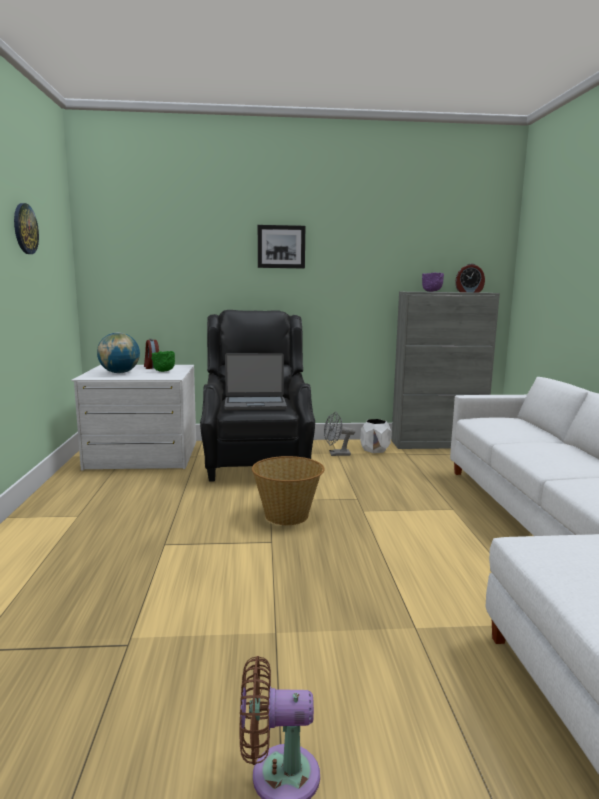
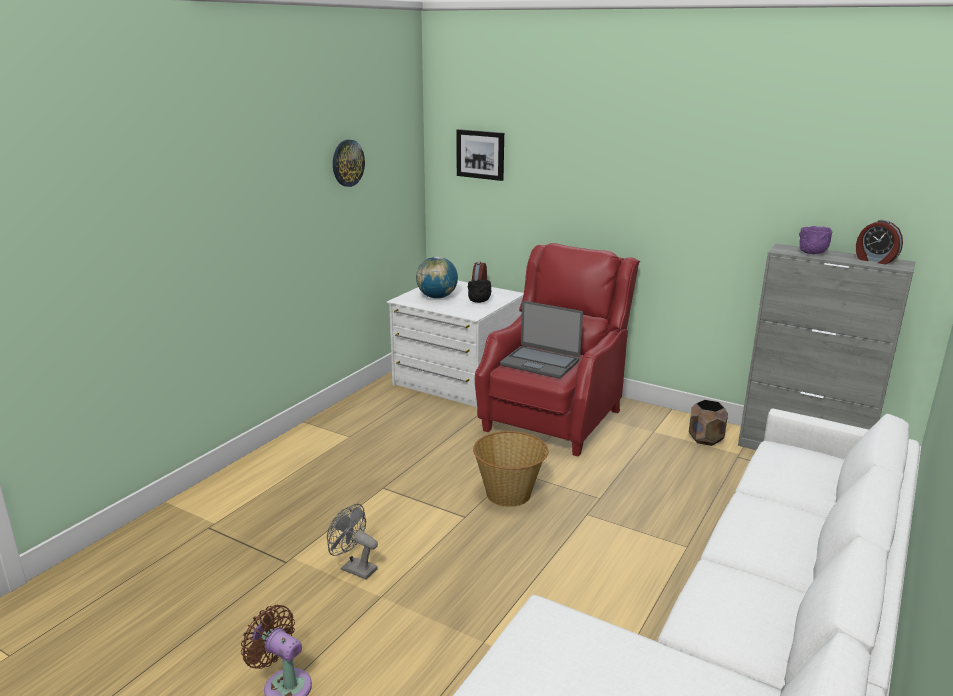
camera: 35 degrees right, 10 degrees up
(164, 371) = (479, 302): green bowl -> black bowl
(256, 461) = (554, 418): black armchair -> red armchair
(281, 247) = (630, 170): picture -> picture (480, 154)
(336, 454) = (650, 433): grey fan -> grey fan (354, 568)
(375, 450) = (706, 439): white planter -> brown planter

